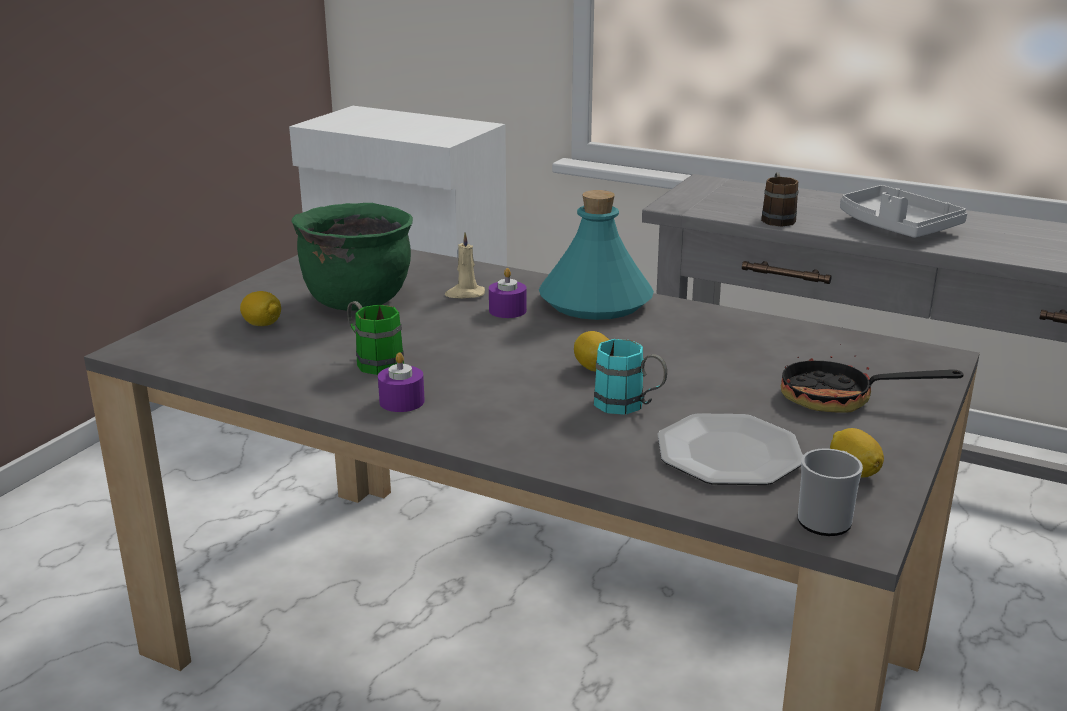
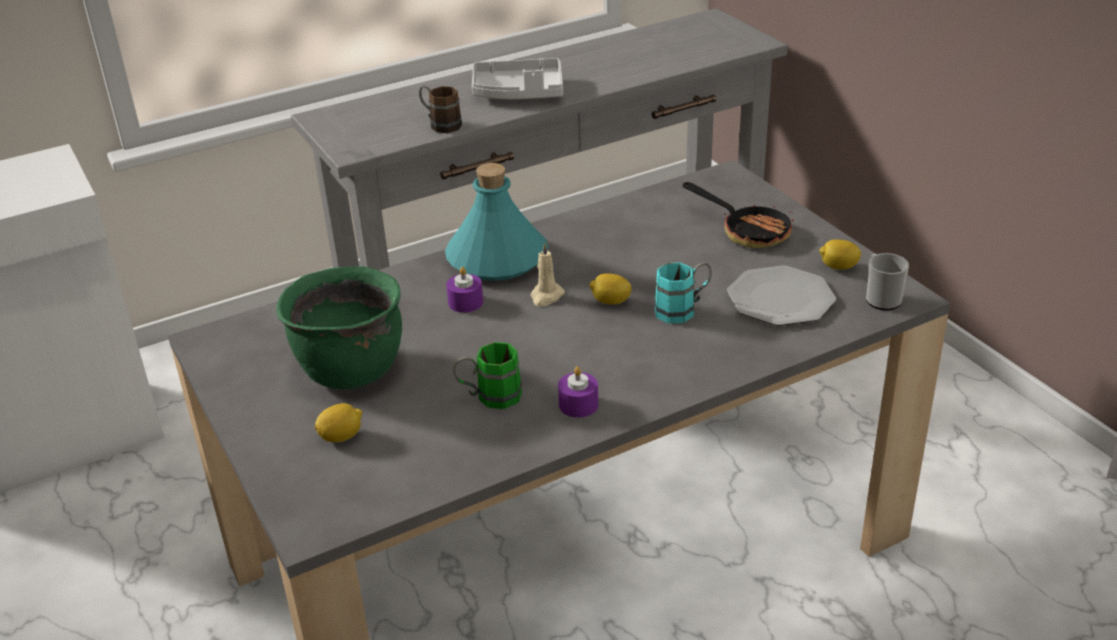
camera: 55 degrees left, 10 degrees up
(464, 294) = (406, 311): beige candle -> beige candle (546, 296)
(840, 398) = (747, 231): frying pan -> frying pan turned 90 degrees counterclockwise

